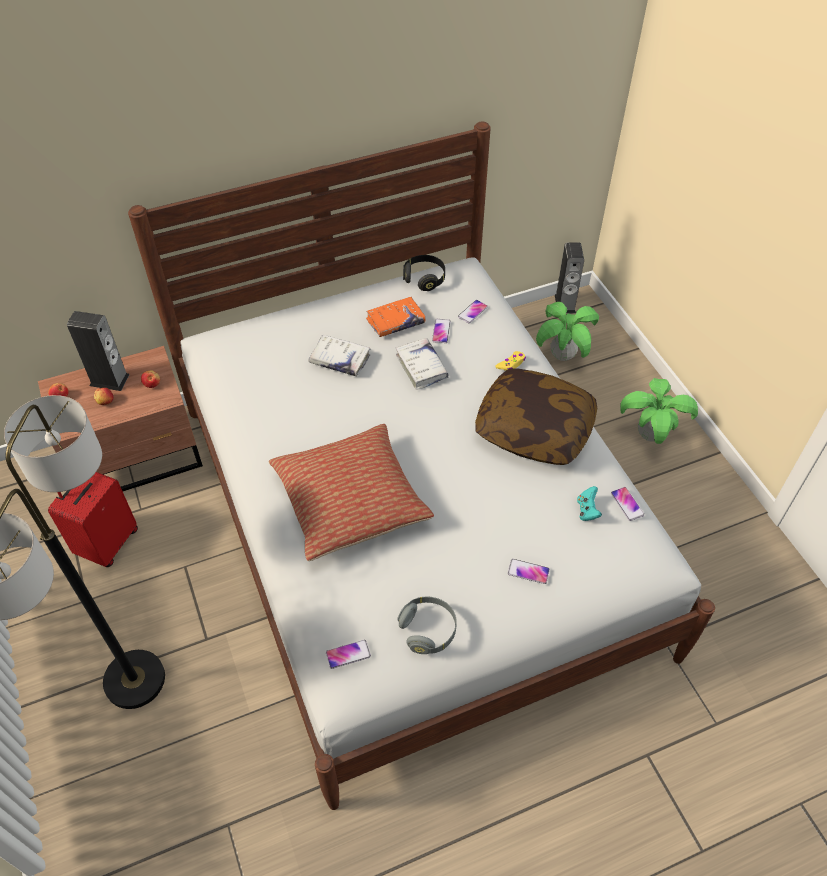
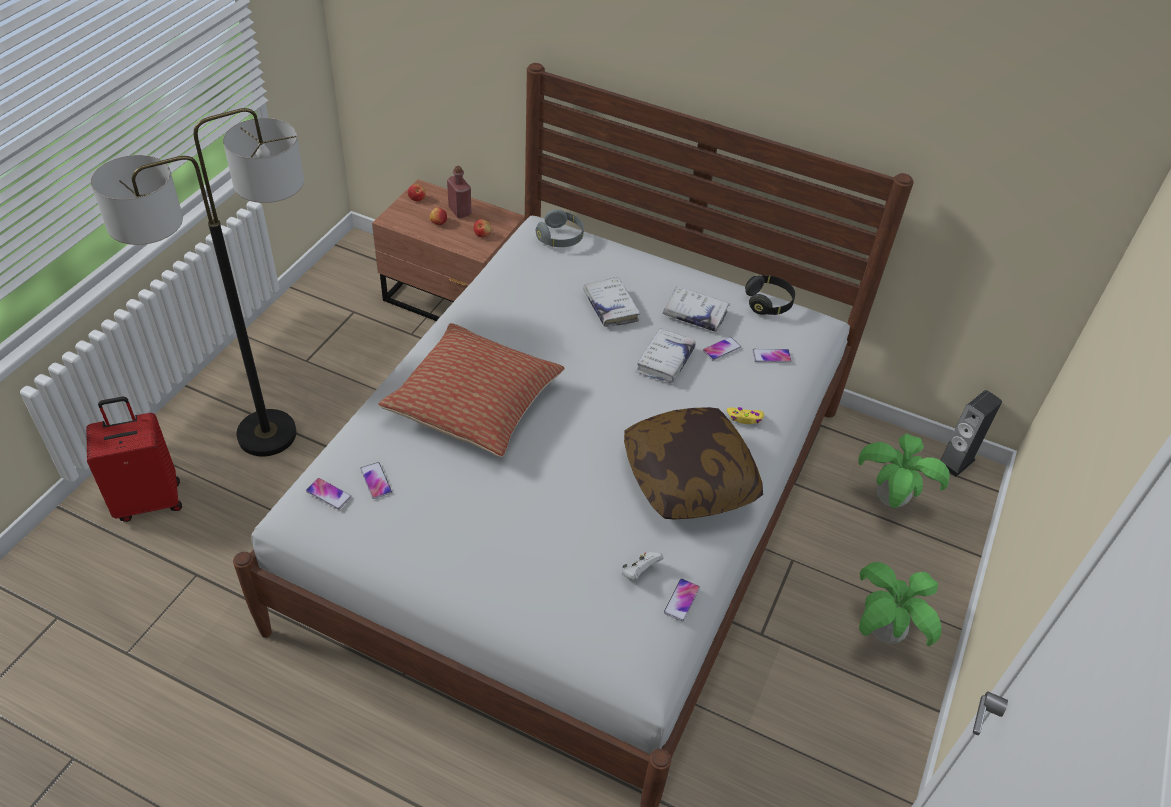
camera: 45 degrees right, 5 degrees down
(107, 543) = (364, 337): red suitcase -> red suitcase (149, 500)
(109, 380) = (459, 211): speaker -> red bottle
(395, 322) = (694, 314): orange book -> white book
(428, 630) = (398, 532): grey headphones -> grey headphones (560, 238)
(528, 572) = (526, 567): phone -> phone (376, 481)
(587, 510) = (639, 572): turquoise game controller -> white game controller

